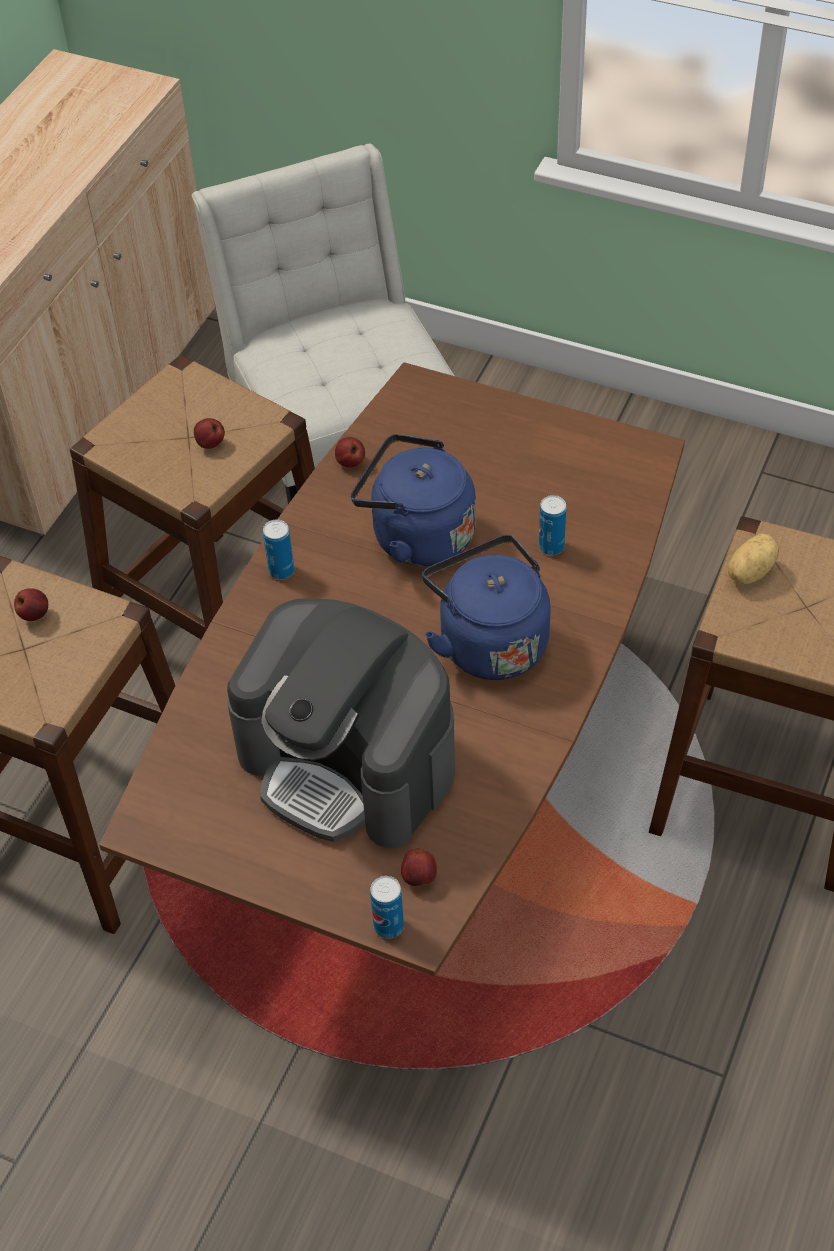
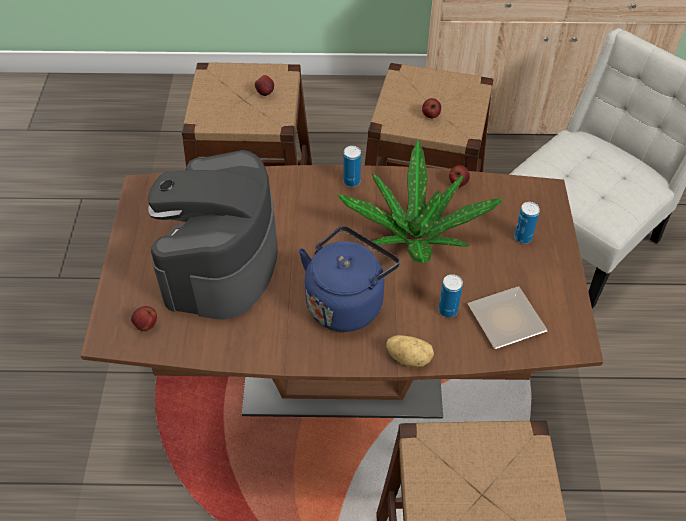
camera: 65 degrees right, 0 degrees up
(388, 926) = (106, 321): can -> can (522, 237)
(416, 536) = (416, 235): blue kettle -> potted plant
(594, 501) = (505, 322): none -> plate
(749, 571) = (491, 440): potato -> potato (409, 357)

